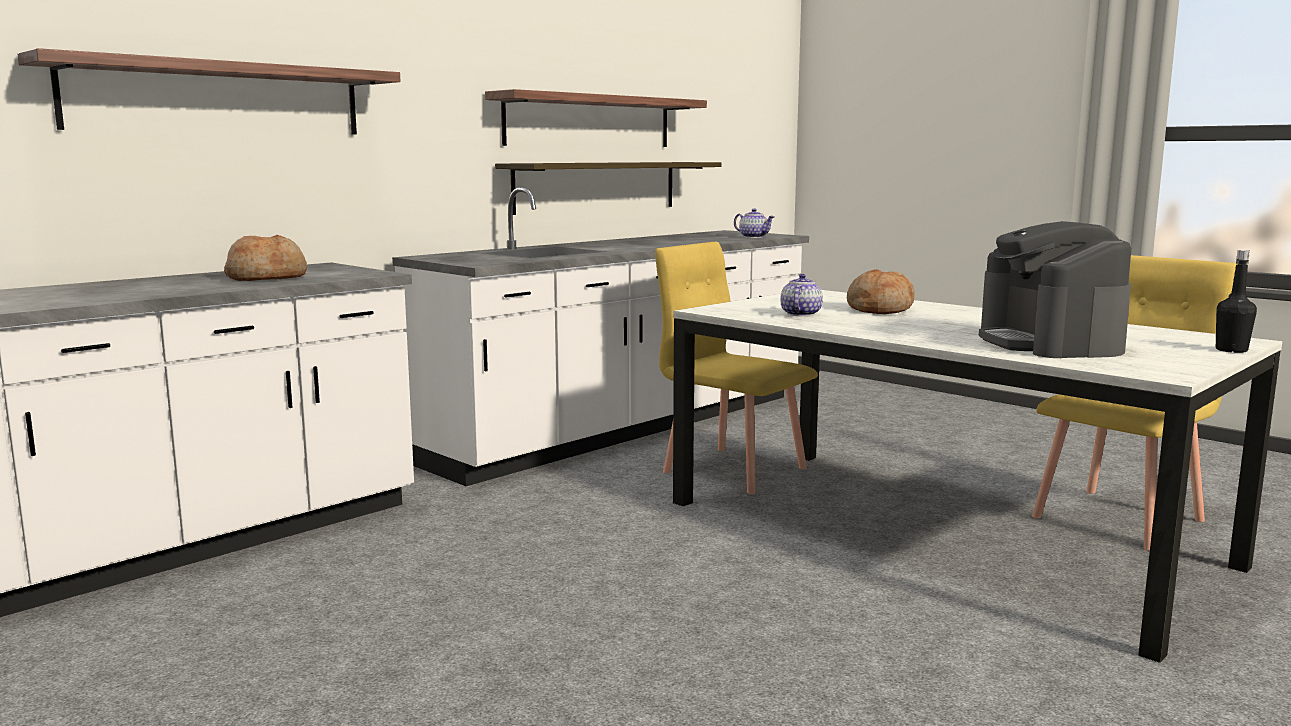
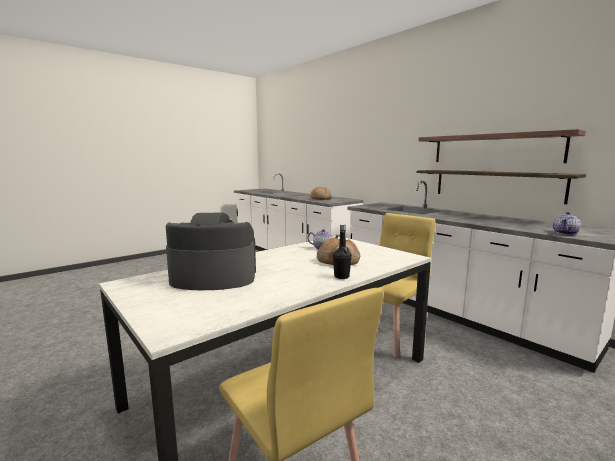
camera: 95 degrees right, 0 degrees up
(219, 99) = (344, 148): shelf -> none
(1231, 350) = (146, 317): black bottle -> black bottle (341, 276)

